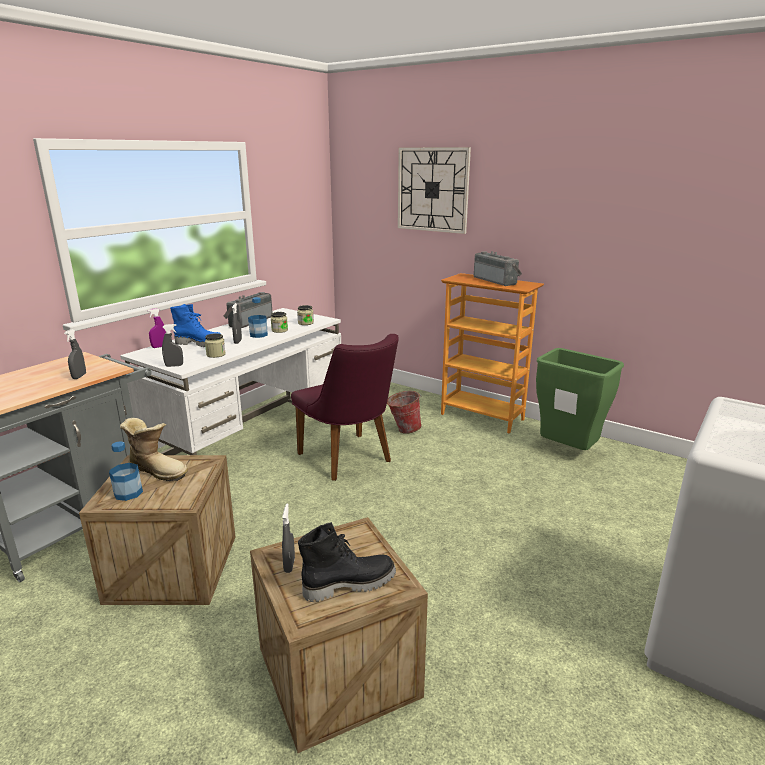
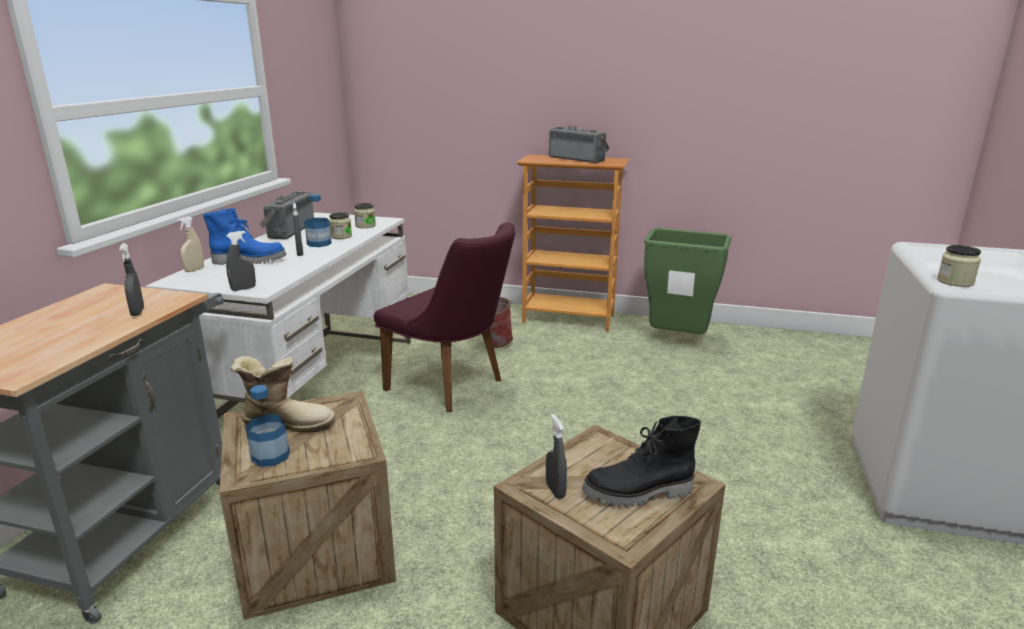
camera: 20 degrees left, 0 degrees up
(159, 346) = (194, 270): purple spray bottle -> beige spray bottle
(216, 354) = (287, 270): jar -> jar (955, 282)
(349, 584) = (638, 494): black boot -> black boot turned 150 degrees counterclockwise
(433, 190) = (486, 57): wall clock -> none

